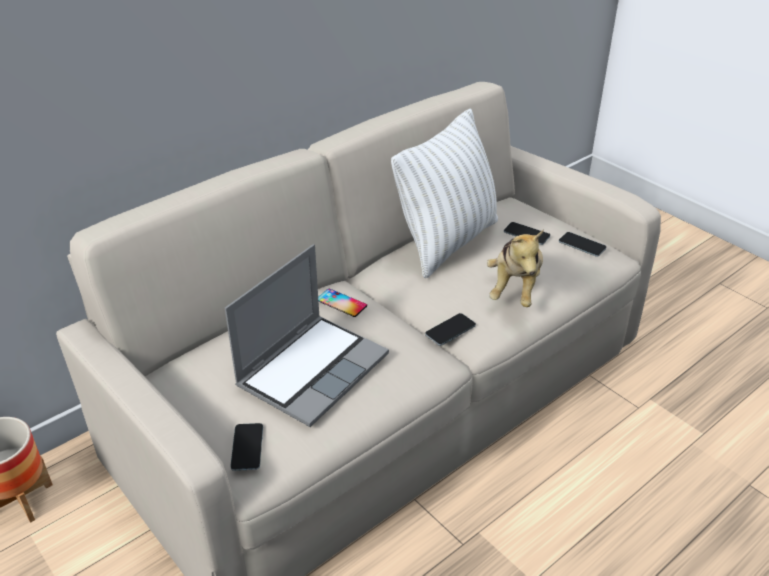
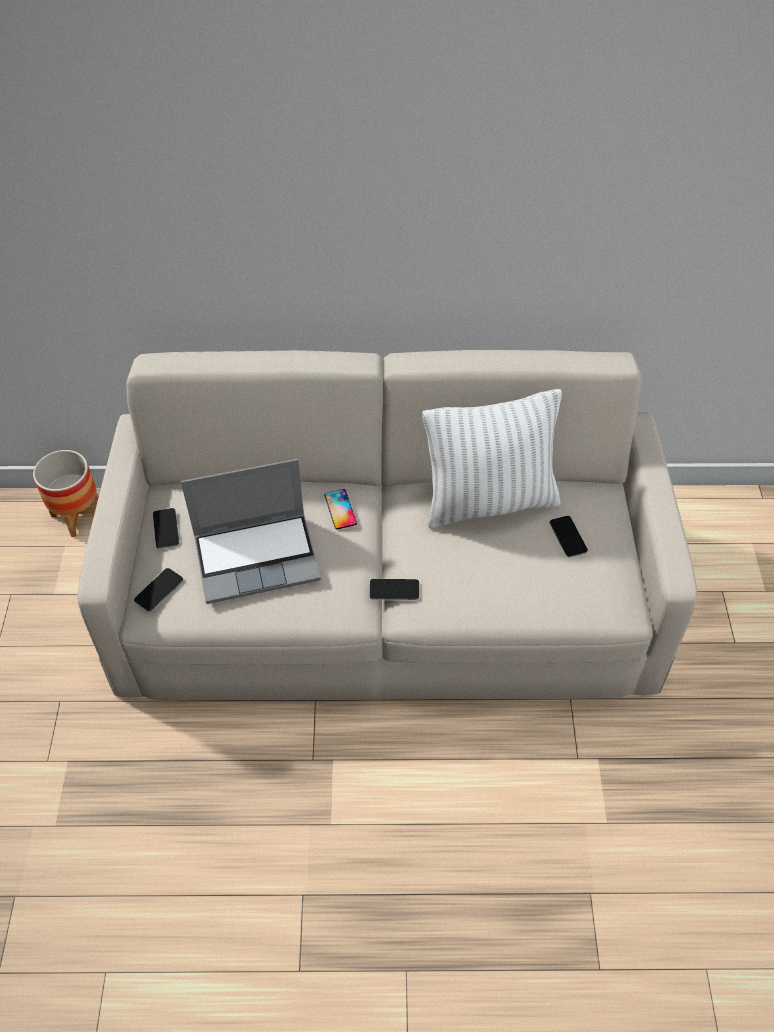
camera: 40 degrees right, 15 degrees up
(515, 288) = (488, 586): plush toy -> none
(582, 244) = (607, 580): phone -> phone (166, 528)

